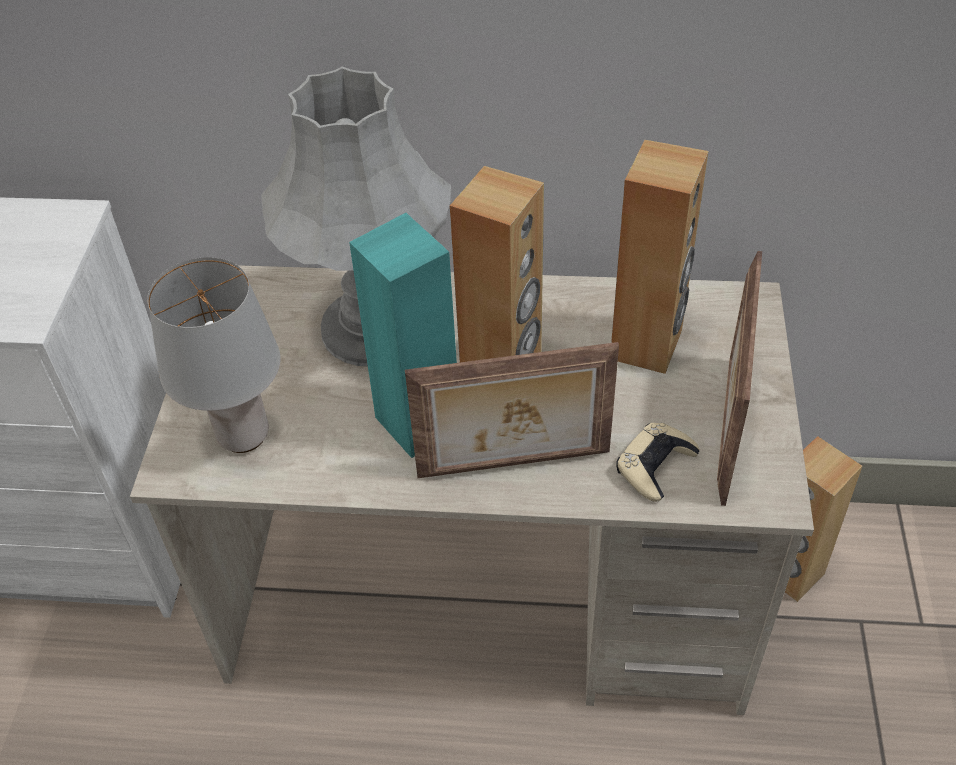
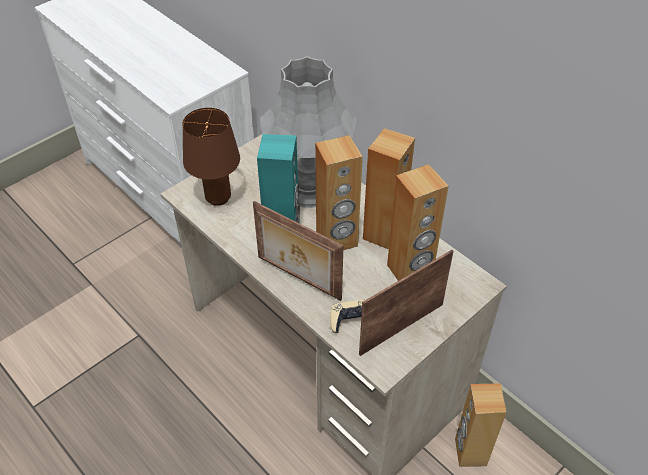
camera: 40 degrees right, 0 degrees up
(244, 436) = (218, 198): grey table lamp -> brown table lamp
(555, 320) = (384, 233): none -> brown speaker

